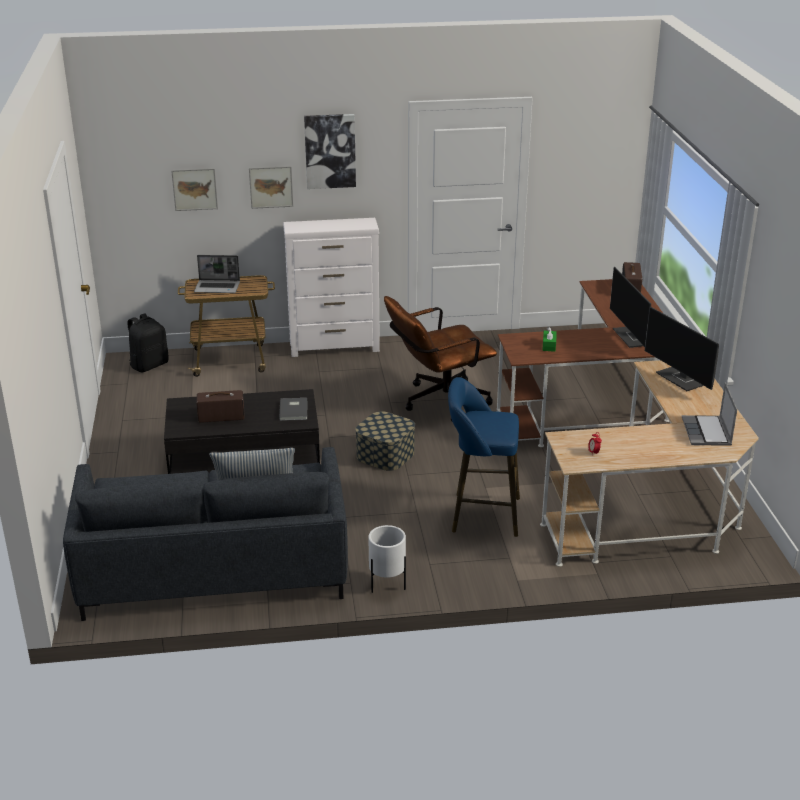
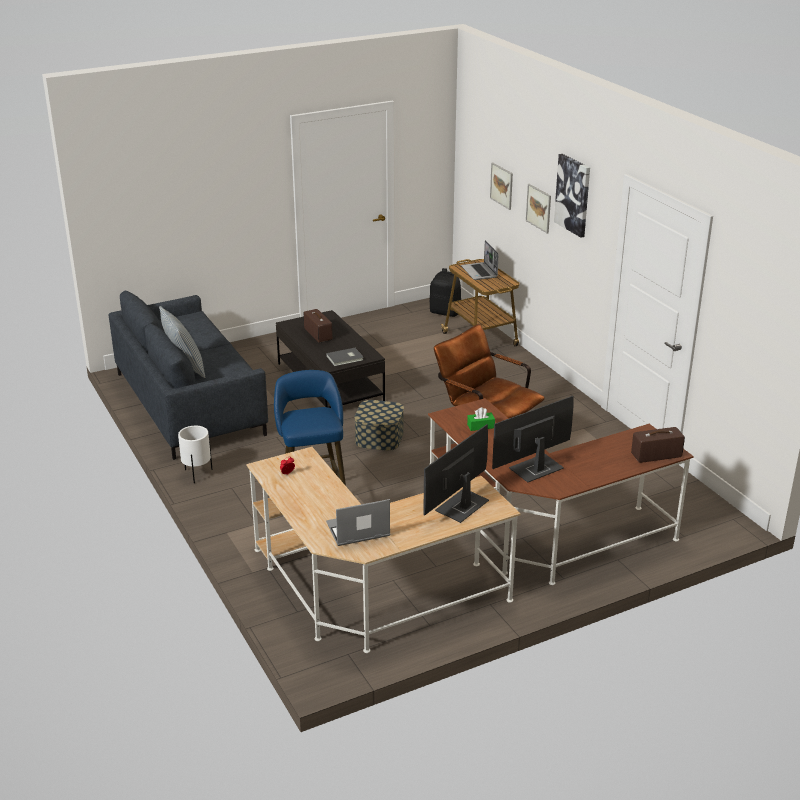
camera: 70 degrees right, 0 degrees up
(335, 347) = (543, 378): white dresser -> none

